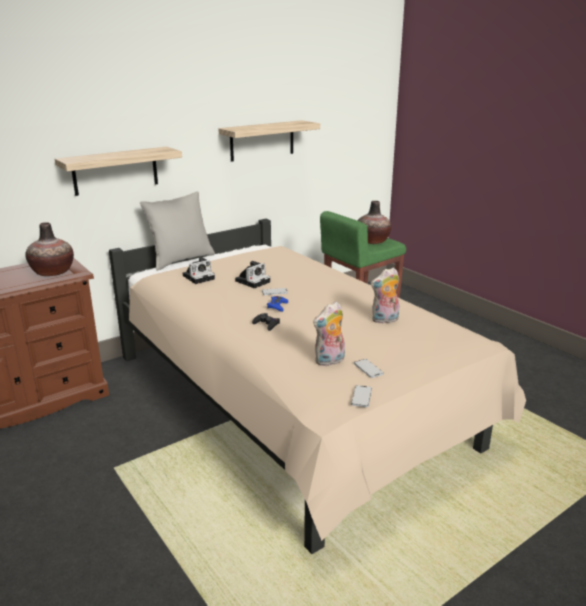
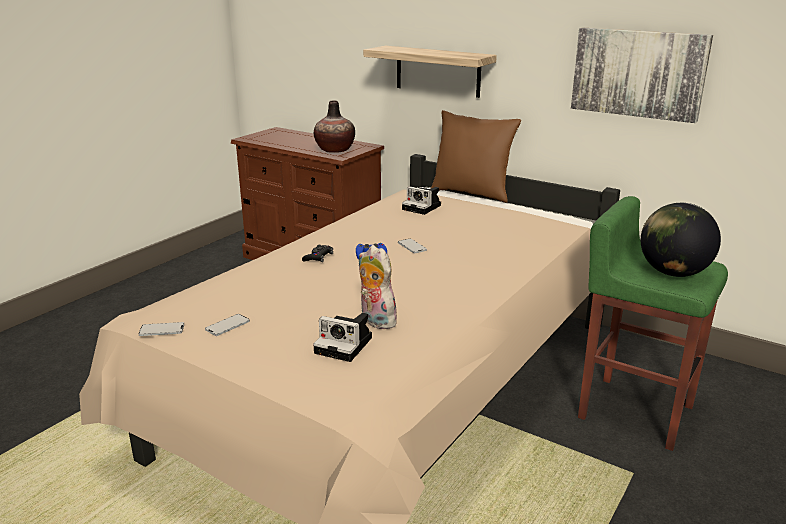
camera: 70 degrees right, 0 degrees up
(181, 260) = (472, 193): grey pillow -> brown pillow
(253, 281) = (435, 231): camera -> camera (346, 345)
(262, 140) = (638, 73): shelf -> picture
(330, 361) = (240, 302): plush toy -> none
(372, 241) = (673, 273): vase -> globe

